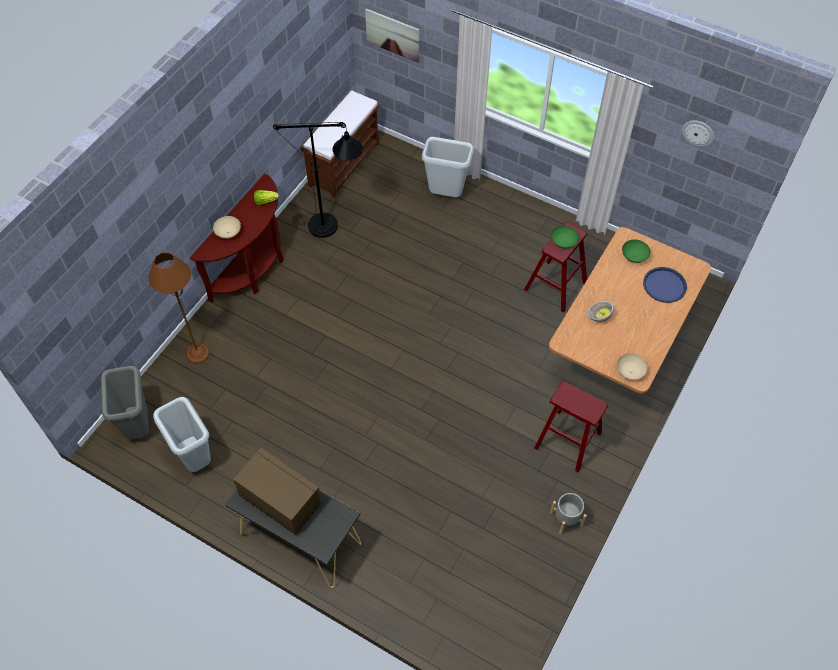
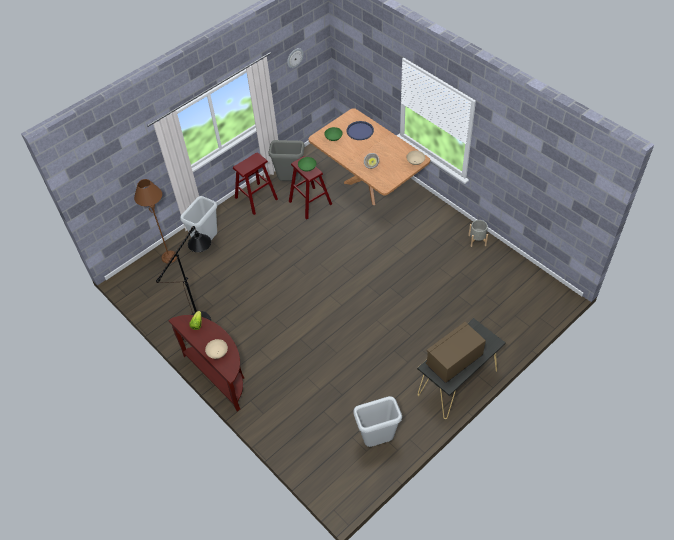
camera: 70 degrees left, 5 degrees down
(138, 427) = (338, 477): grey trash can -> grey trash can (290, 181)
(198, 353) = (284, 426): brown floor lamp -> brown floor lamp (169, 257)
(344, 163) = (145, 297): brown bench -> none
(393, 35) = (108, 189): picture -> none
(567, 440) = (425, 226): red stool -> red stool (256, 198)

